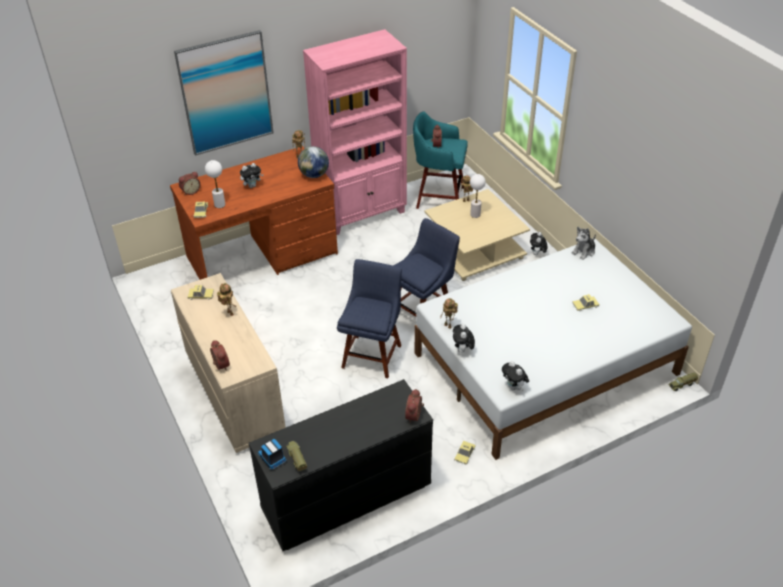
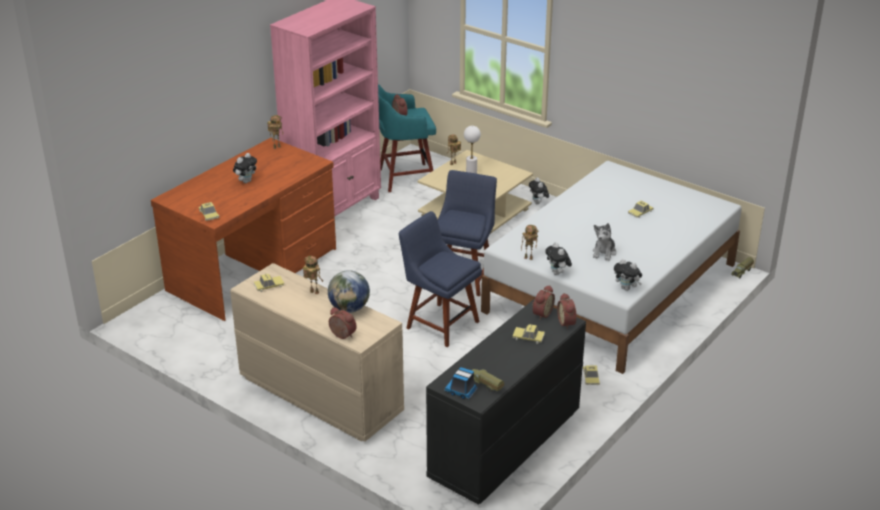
camera: 25 degrees left, 10 degrees down
(190, 191) = (180, 200): alarm clock -> alarm clock (541, 313)
(220, 204) = (225, 204): white table lamp -> none
(226, 93) = (201, 82): picture -> none
(314, 175) = (306, 159): globe -> globe (349, 309)
(369, 420) = (528, 337): none -> toy car
(372, 354) = (439, 323): blue chair -> blue chair turned 45 degrees counterclockwise
(584, 251) = (606, 172): plush toy -> plush toy (604, 253)

